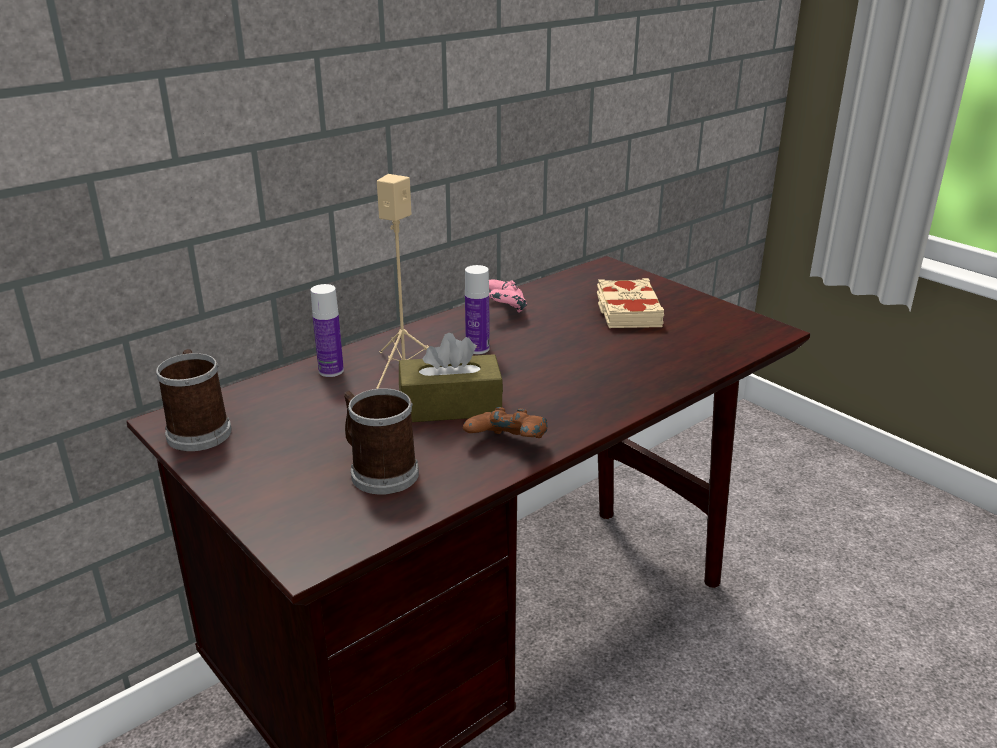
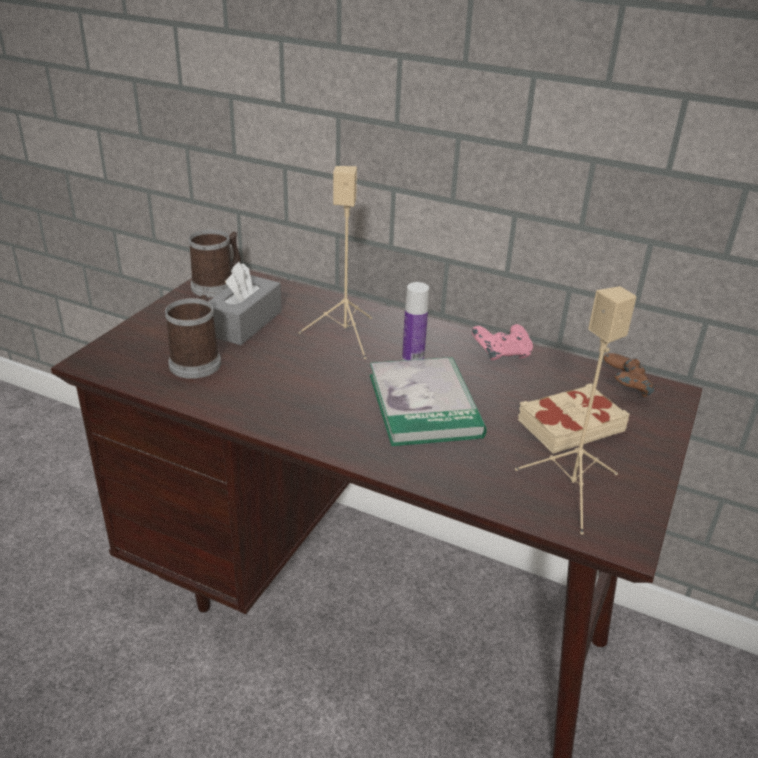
camera: 65 degrees right, 5 degrees up
(318, 426) = (244, 323): none -> grey tissue box
(331, 371) = (326, 306): bottle -> none
(450, 406) = (306, 368): brown tissue box -> none
(507, 445) = (261, 407): brown game controller -> brown game controller (624, 389)
(561, 361) = (424, 405): none -> book
(711, 333) = (571, 492): none -> beige speaker

